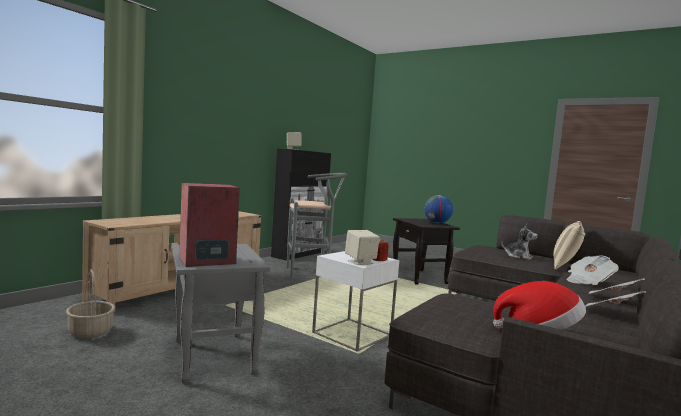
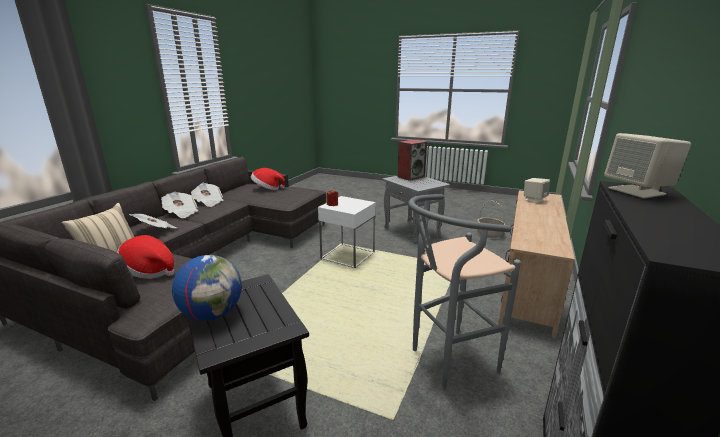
camera: 170 degrees right, 15 degrees up
(360, 262) = (344, 200): beige speaker -> beige speaker (534, 200)
(518, 256) = (149, 271): plush toy -> hat

